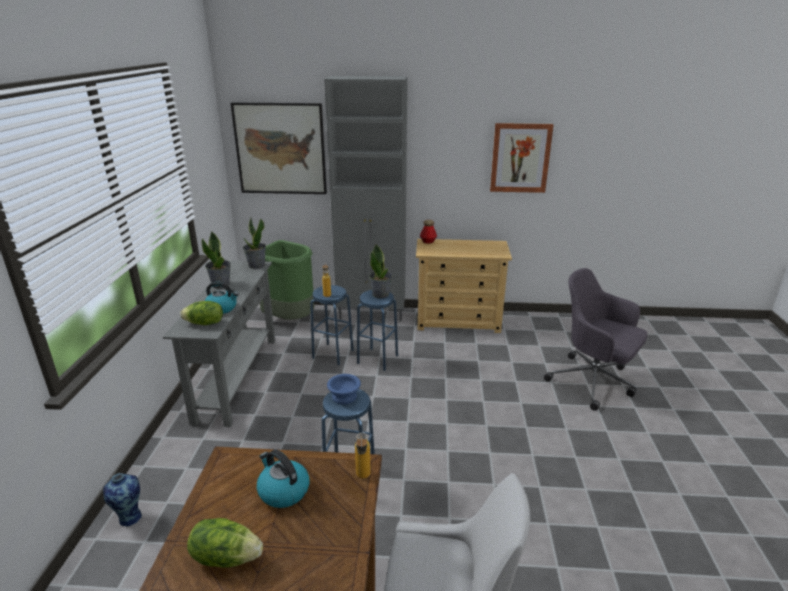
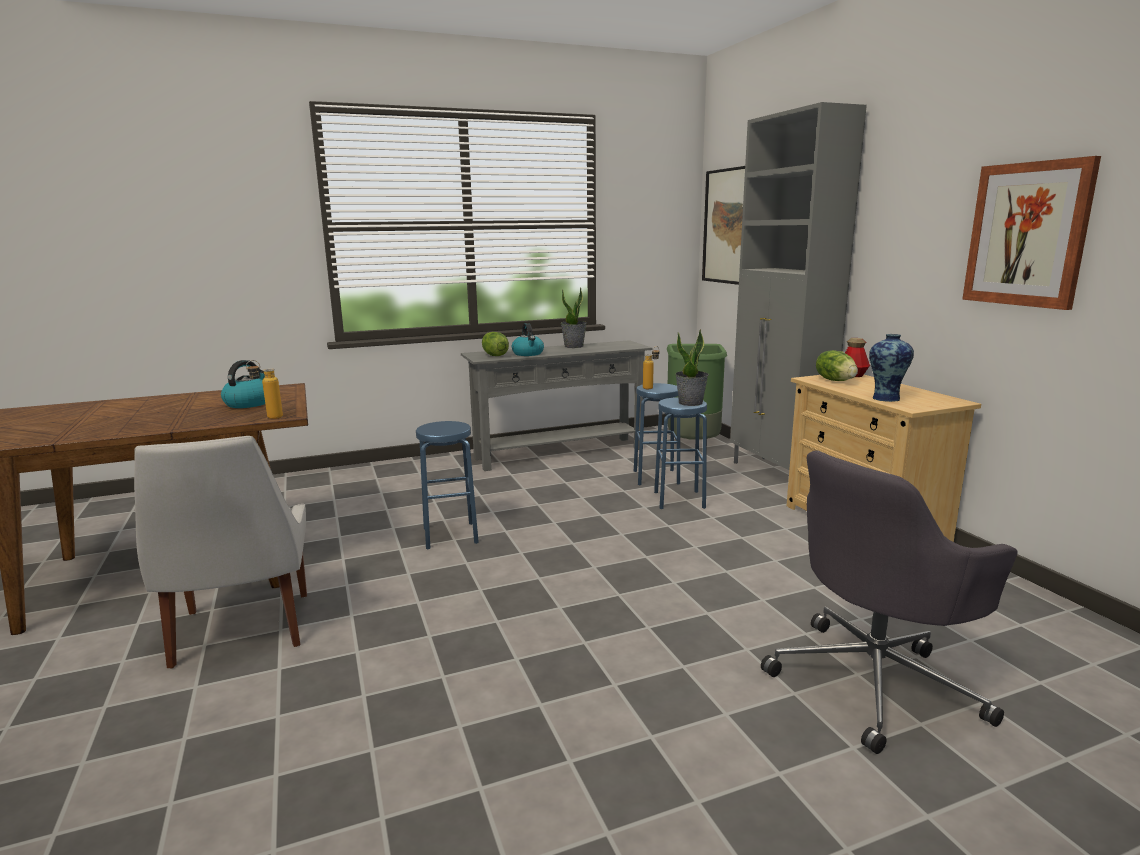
camera: 65 degrees right, 10 degrees down
(130, 517) = (355, 473): vase -> vase (886, 398)
(226, 557) = (175, 404): lettuce -> lettuce (835, 380)
(256, 265) = (633, 346): potted plant -> none
(343, 397) = (448, 426): blue bowl -> none
(593, 382) = (875, 681): grey office chair -> grey office chair turned 135 degrees counterclockwise

